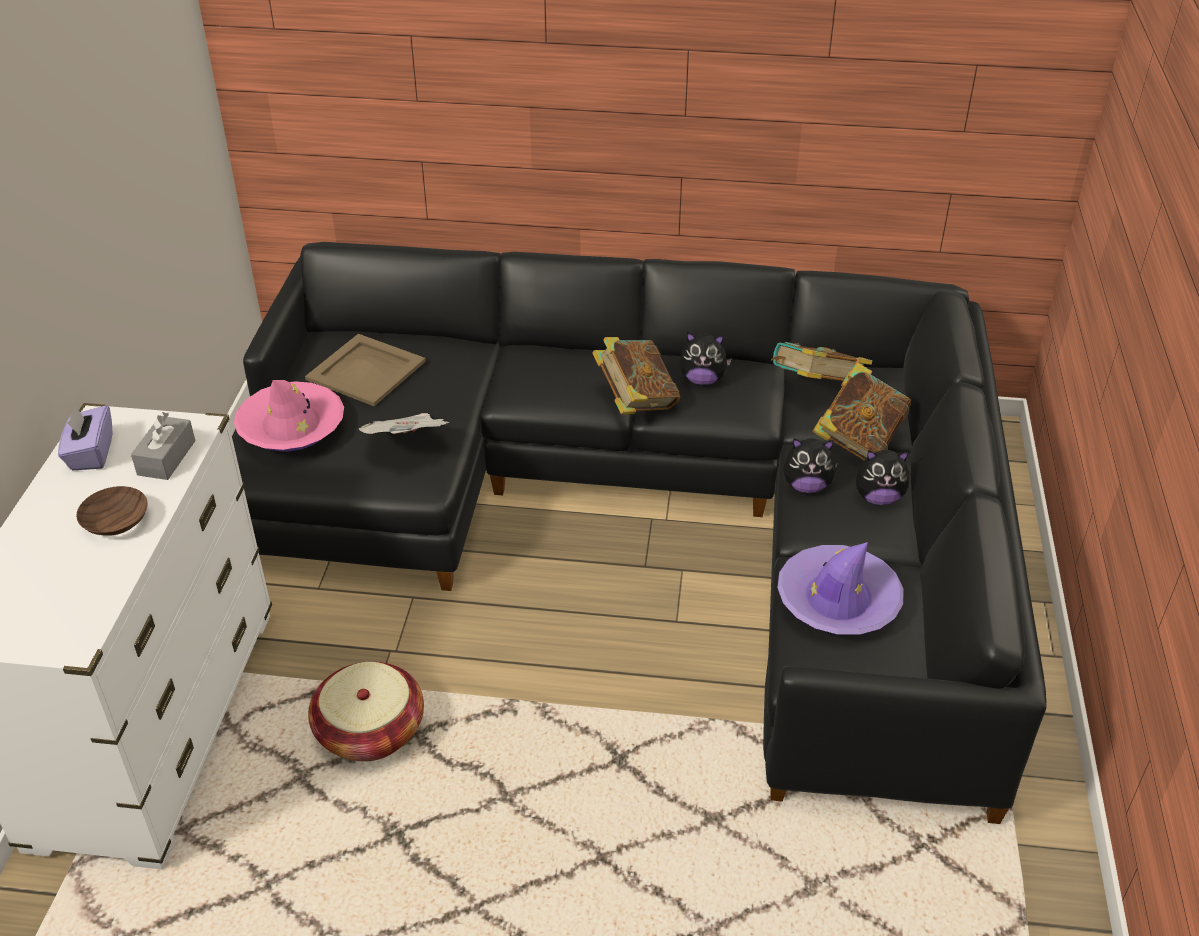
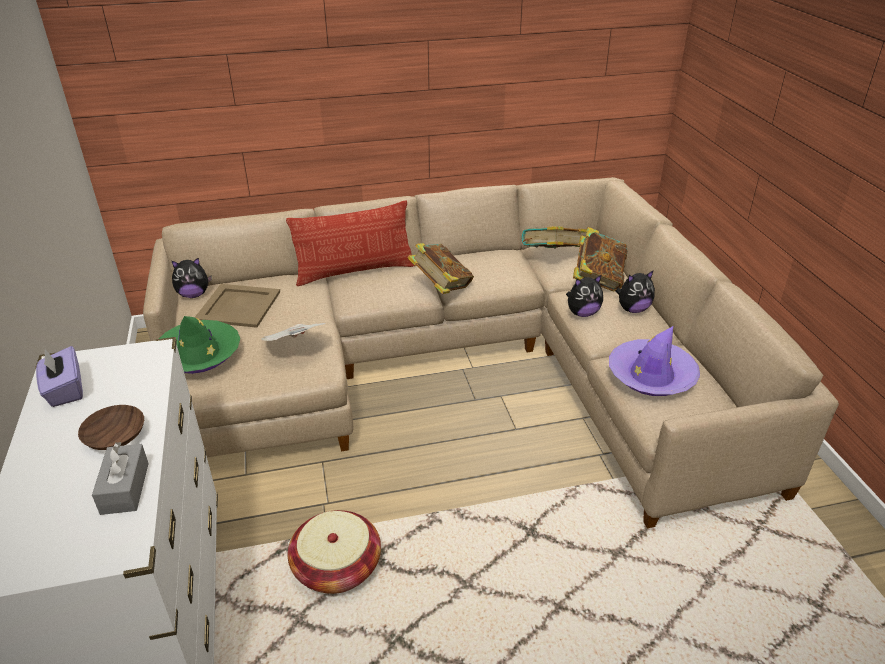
camera: 20 degrees left, 5 degrees down
(166, 458) = (137, 378): grey tissue box -> grey tissue box (125, 488)
(291, 426) = (198, 354): pink hat -> green hat
(537, 351) = (355, 271): none -> pillow
(649, 514) = (459, 366): black sofa -> beige sofa
(702, 379) = (477, 266): plush toy -> plush toy (194, 295)

